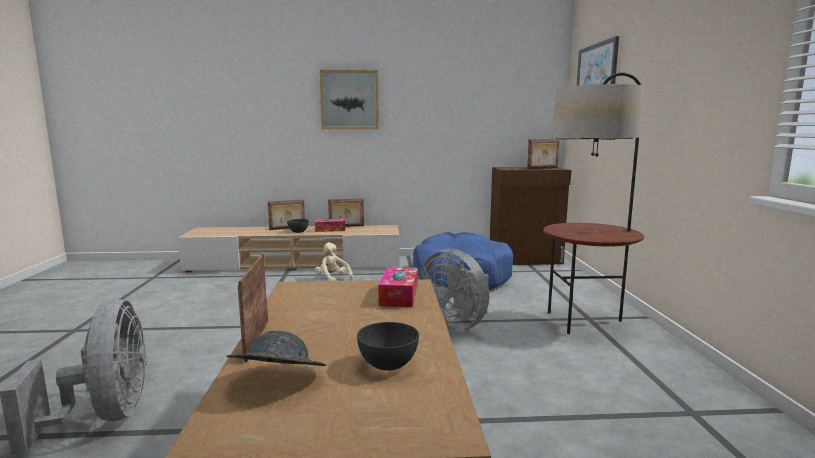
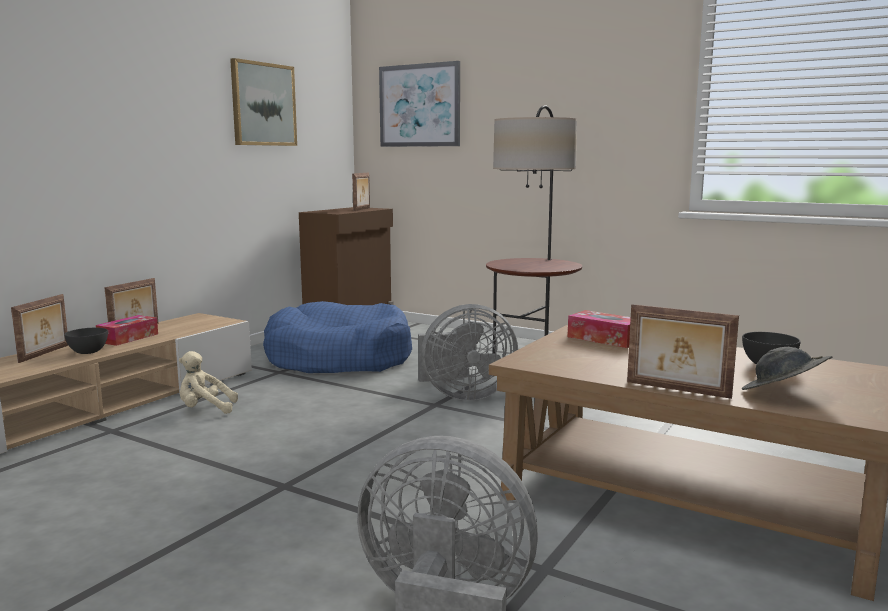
camera: 55 degrees left, 0 degrees up
(349, 100) = (112, 112): picture -> picture (263, 104)

